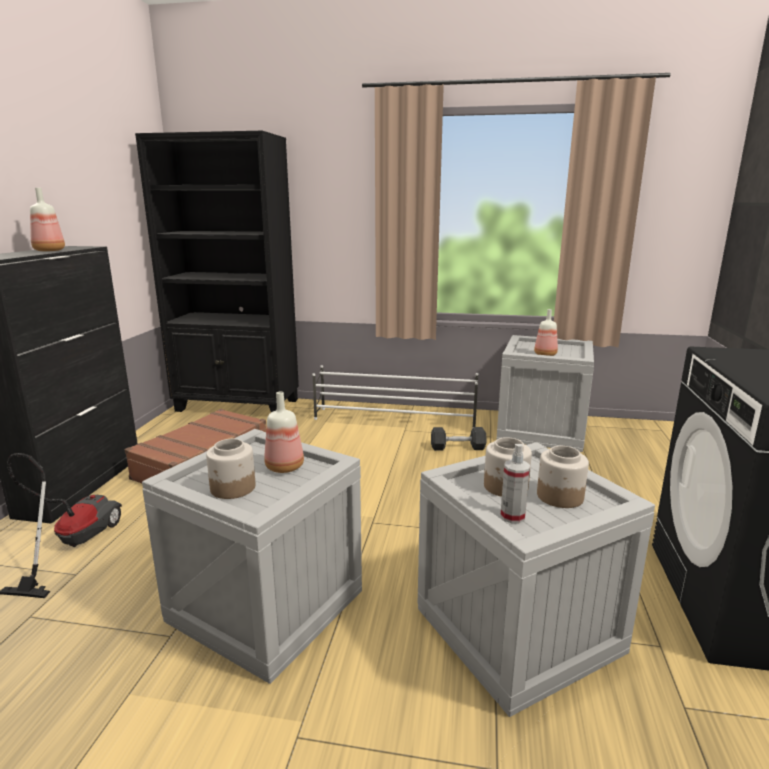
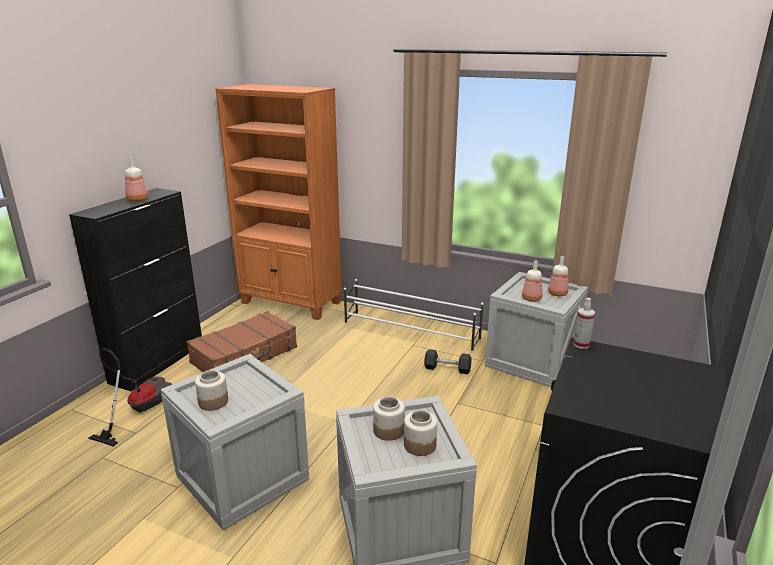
camera: 15 degrees right, 5 degrees up
(238, 406) = (291, 303): black bookcase -> orange bookcase
(286, 467) = (254, 390): bottle -> bottle (558, 294)
(512, 516) = (374, 455): spray bottle -> spray bottle (581, 344)

